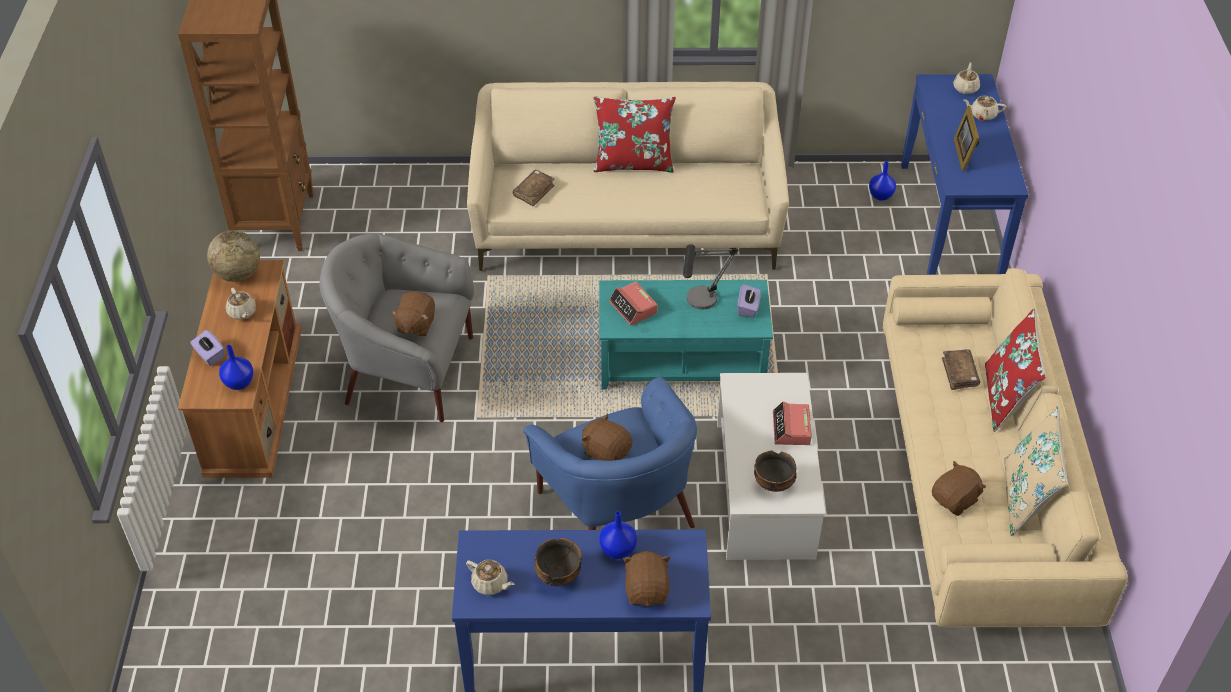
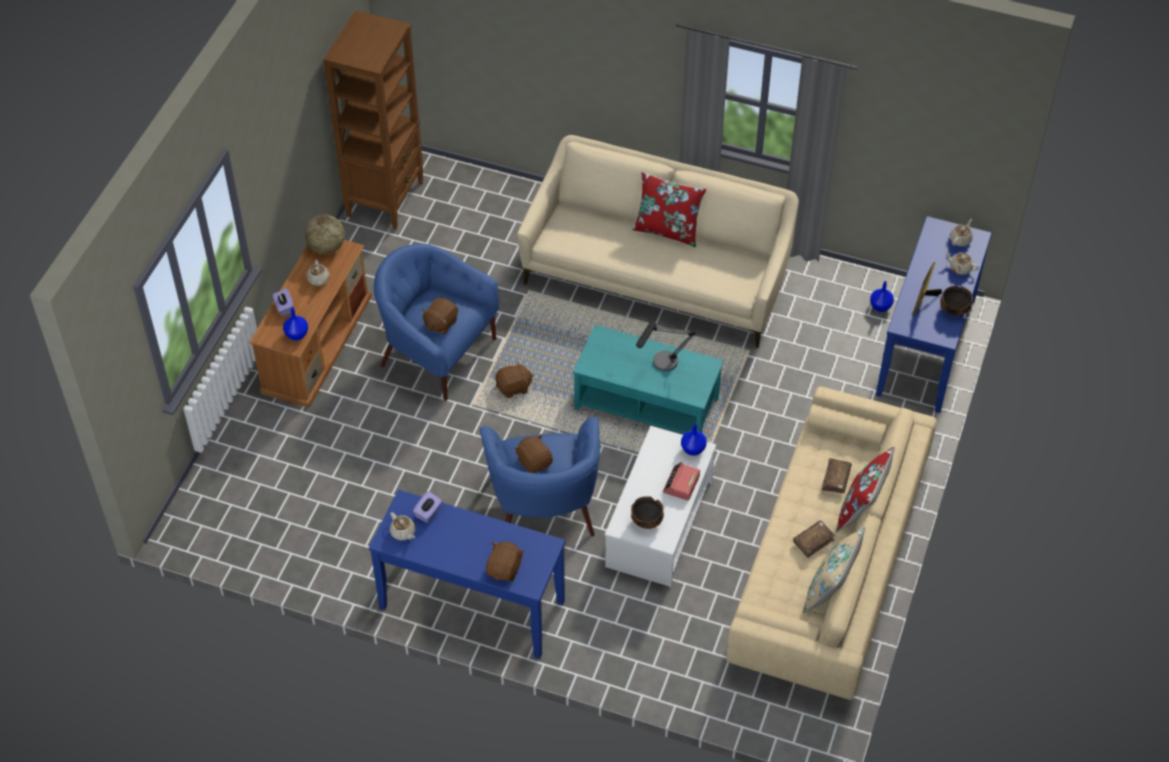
camera: 20 degrees right, 5 degrees up
(408, 371) = (437, 352): grey armchair -> blue armchair
(534, 191) = (577, 235): brown book -> brown book (813, 541)
(558, 574) = (450, 540): bowl -> bowl (953, 309)
(618, 550) = (498, 536): blue vase -> blue vase (693, 450)
(633, 308) = (609, 354): alarm clock -> none
(748, 308) = (697, 379): purple tissue box -> purple tissue box (428, 513)
(955, 500) = (777, 574): brown plush toy -> brown plush toy (514, 388)

